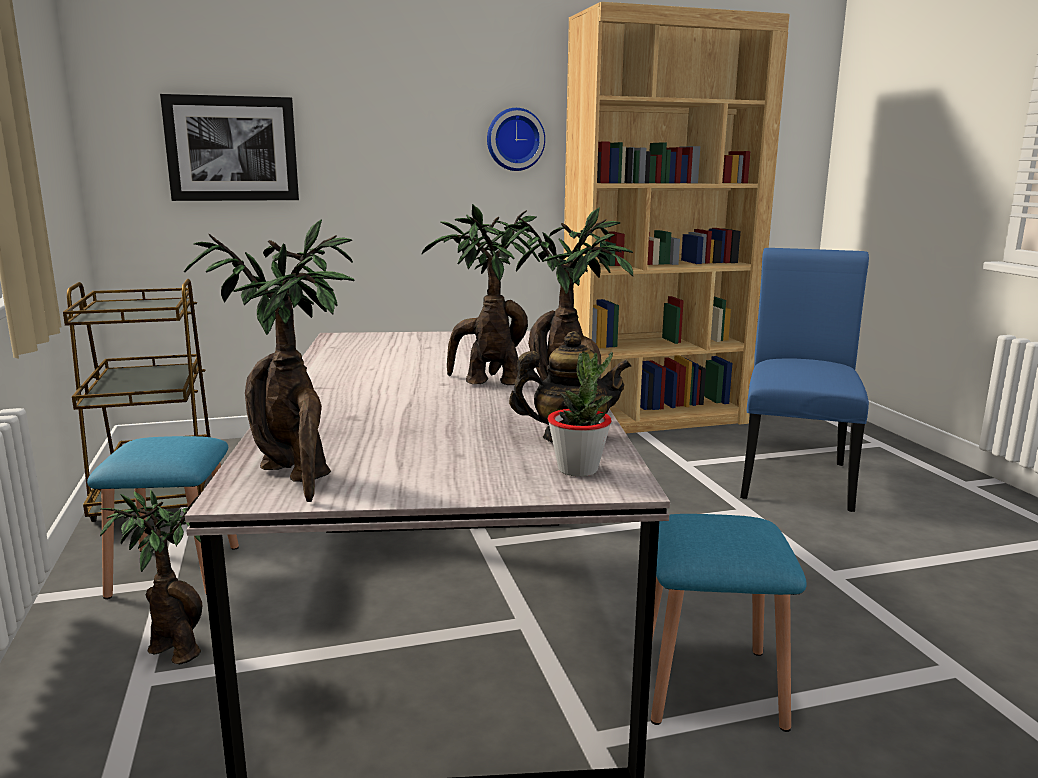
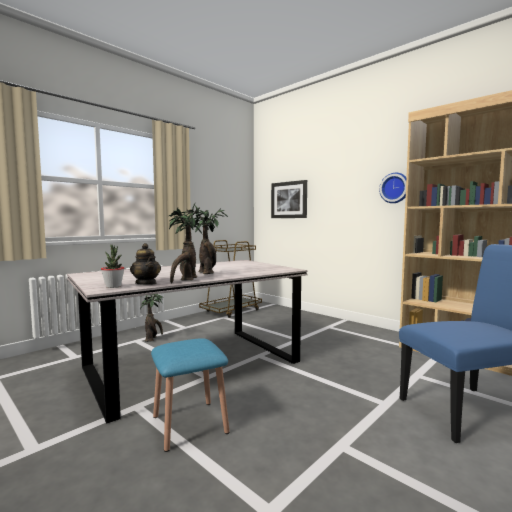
camera: 60 degrees right, 10 degrees down
(175, 571) = (191, 326): blue stool -> none
(296, 477) = (95, 274): potted plant -> none

